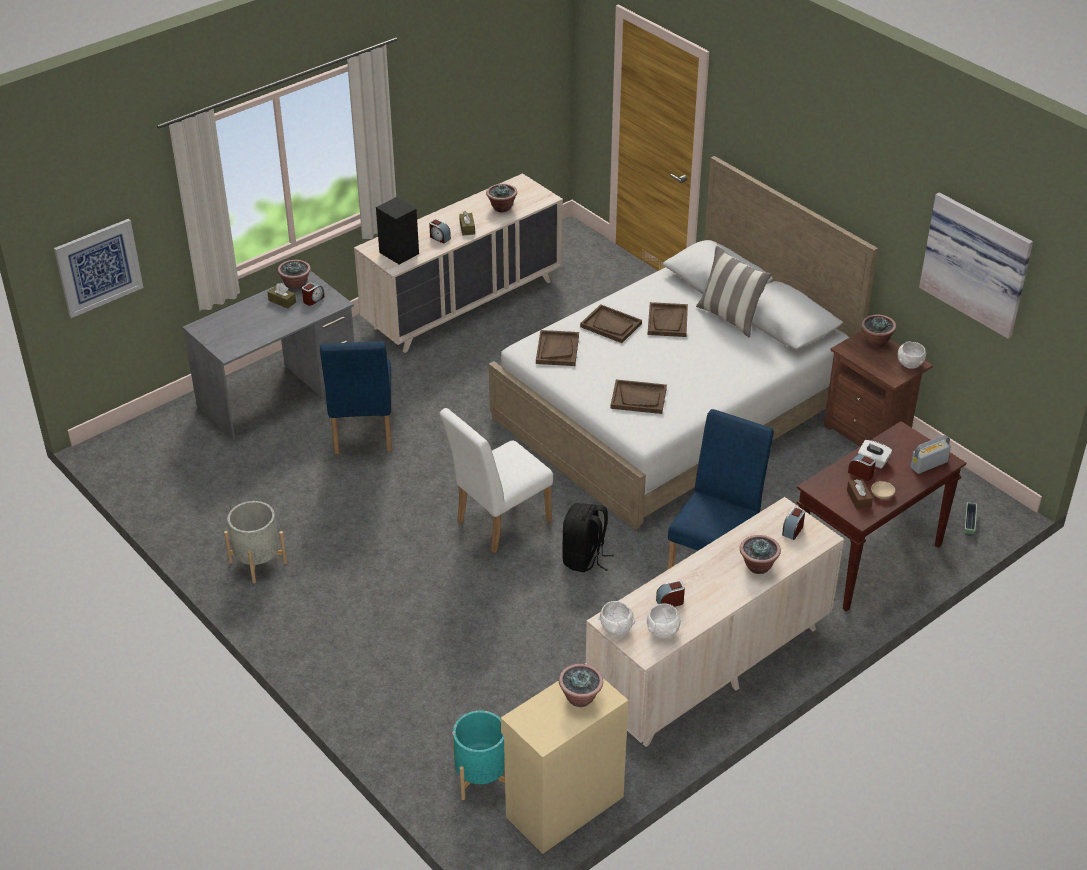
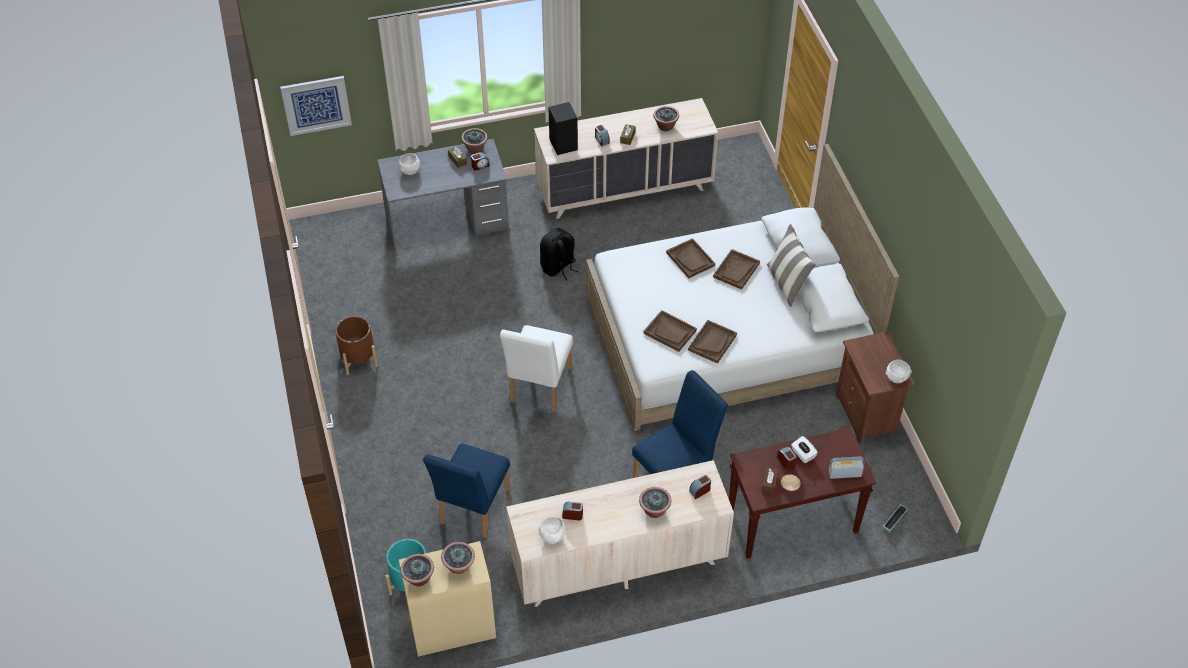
camera: 25 degrees right, 10 degrees up
(258, 562) = (358, 359): grey planter -> brown planter
(362, 435) = (486, 280): blue chair -> blue chair (472, 511)
(498, 524) = (538, 389): white chair -> white chair turned 60 degrees counterclockwise
(557, 349) = (636, 267): brown tray -> brown tray (712, 342)
(584, 558) = (583, 441): black backpack -> black backpack (558, 267)
(616, 628) = (522, 521): white bowl -> white bowl (410, 170)
(876, 341) = (884, 347): potted plant -> potted plant (418, 578)
(978, 263) = (949, 325): picture -> none

